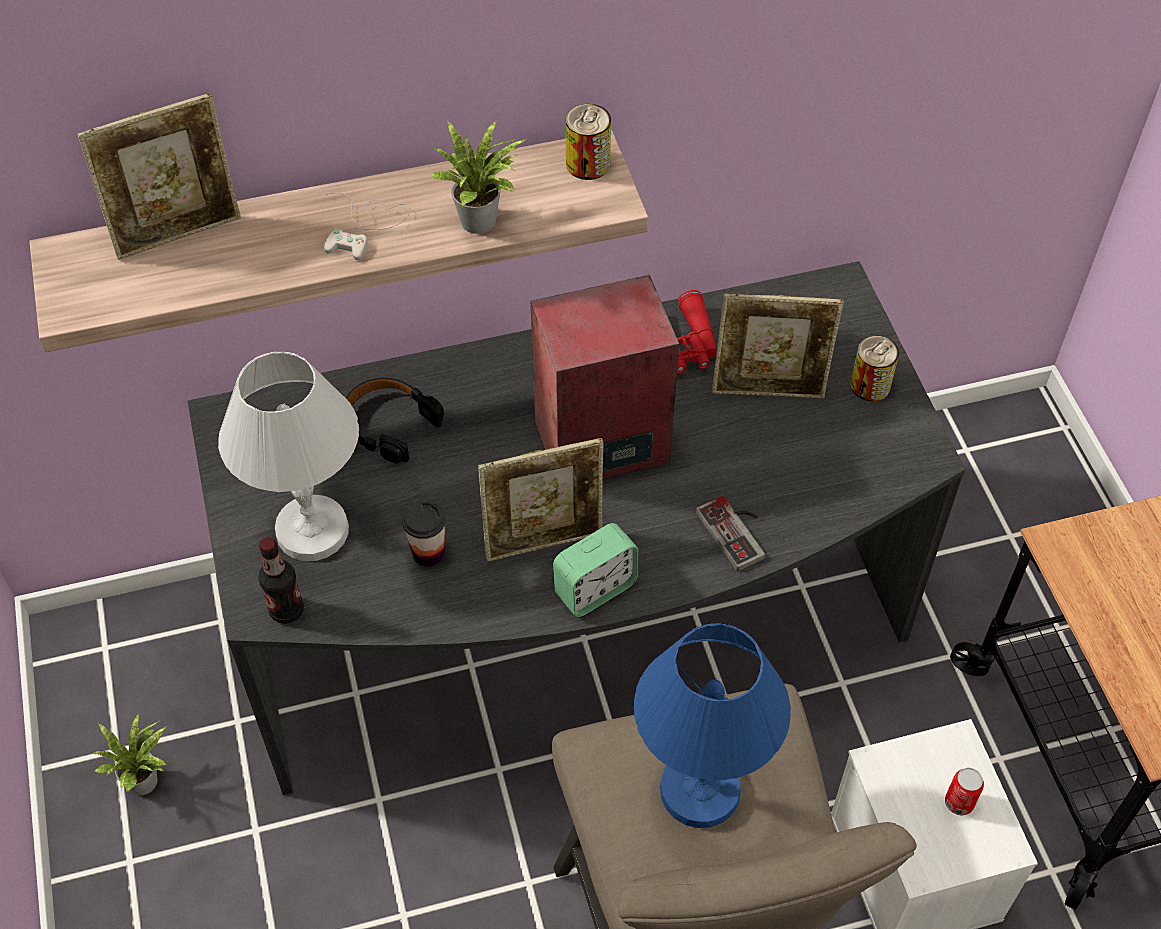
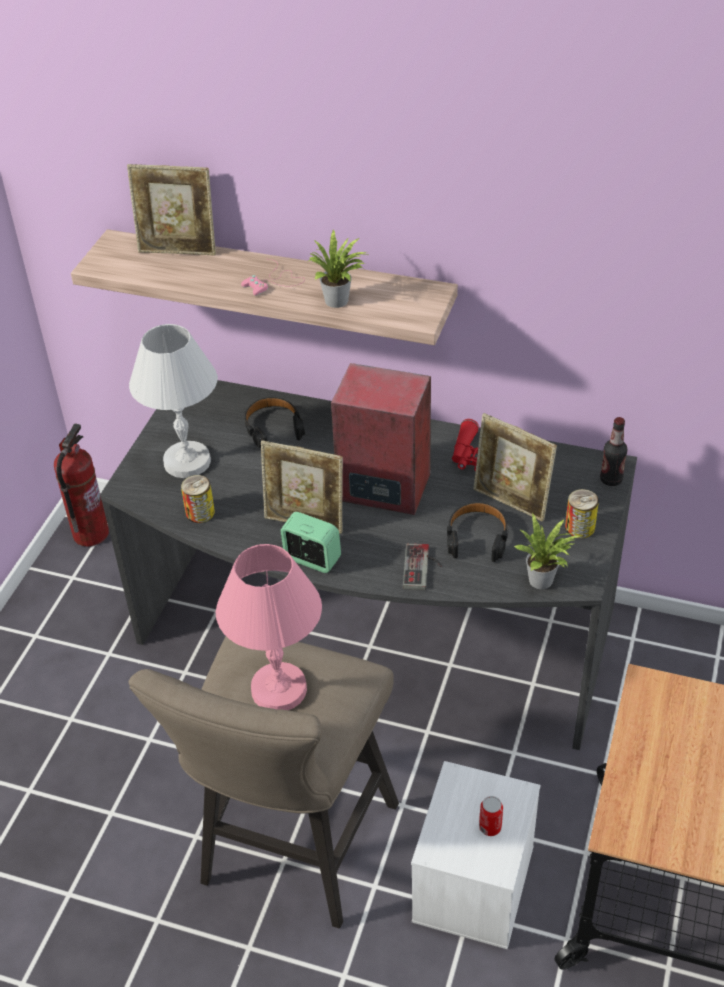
camera: 35 degrees right, 10 degrees down
(92, 673) = (90, 533): none -> fire extinguisher
(147, 780) = (75, 600): potted plant -> potted plant (544, 581)
(286, 610) = (140, 493): bottle -> bottle (611, 479)
(365, 226) = (274, 281): white game controller -> pink game controller
(428, 553) = (237, 500): cup -> none
(588, 164) = (425, 295): can -> can (200, 512)
(595, 589) = (312, 559): alarm clock -> alarm clock turned 150 degrees counterclockwise
(699, 788) = (279, 688): blue table lamp -> pink table lamp
(767, 456) = (477, 537): none -> black headphones

